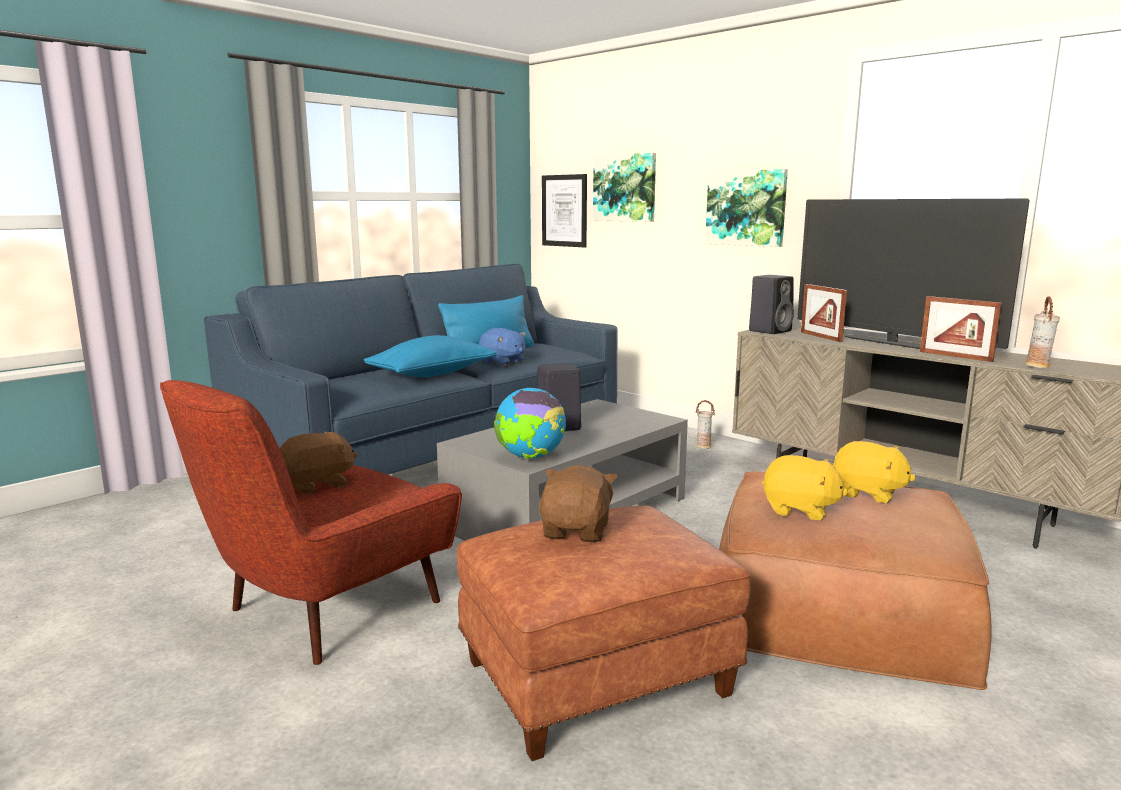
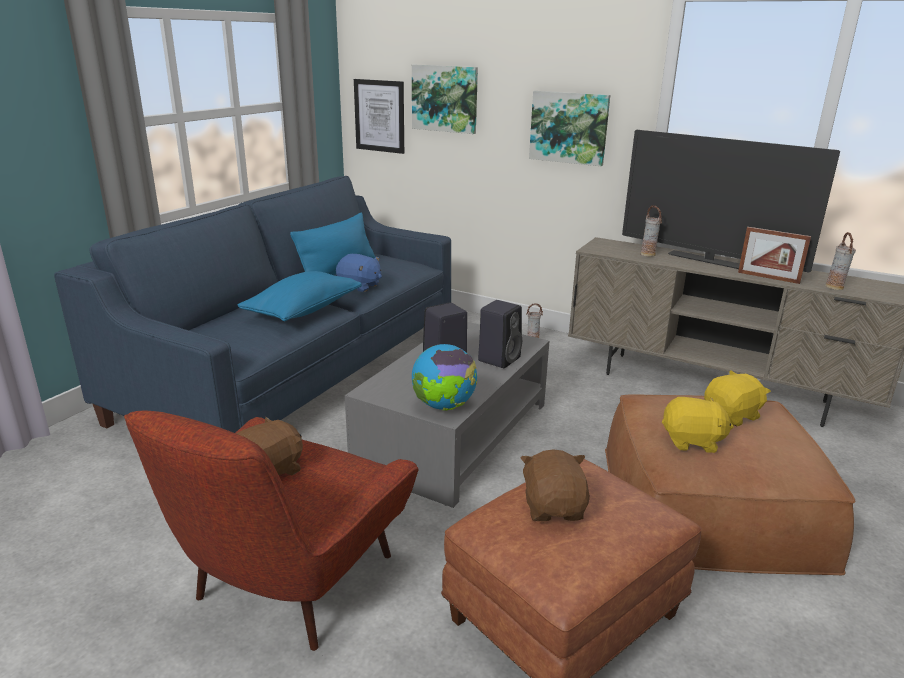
camera: 15 degrees left, 10 degrees up
(770, 331) = (602, 247): black speaker -> black speaker (499, 358)
(820, 337) = (648, 254): picture frame -> vase
(868, 493) = (732, 415): yellow plush toy -> yellow plush toy turned 45 degrees counterclockwise

